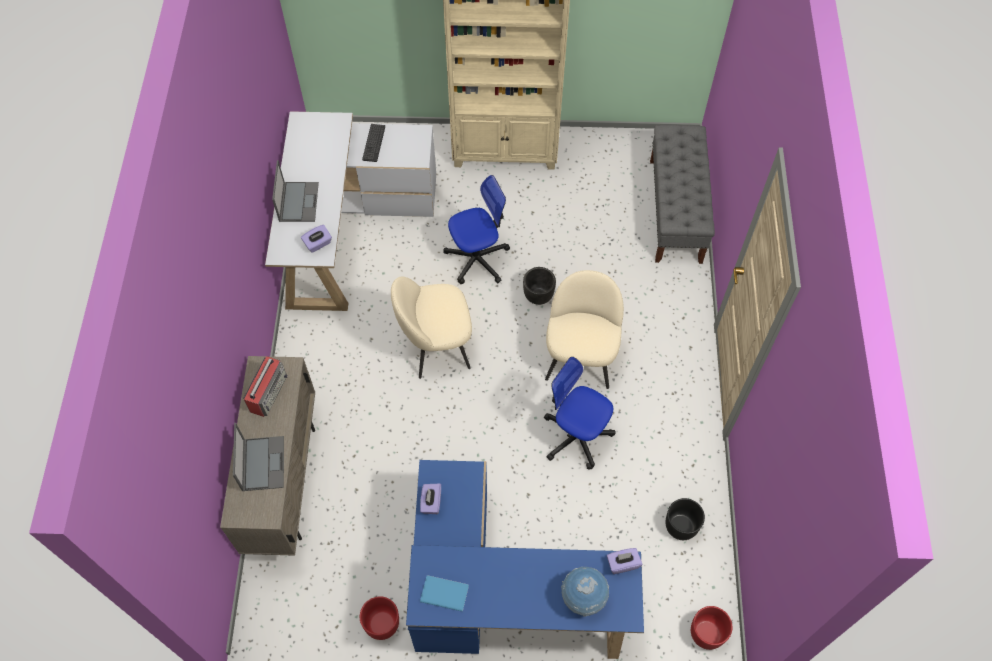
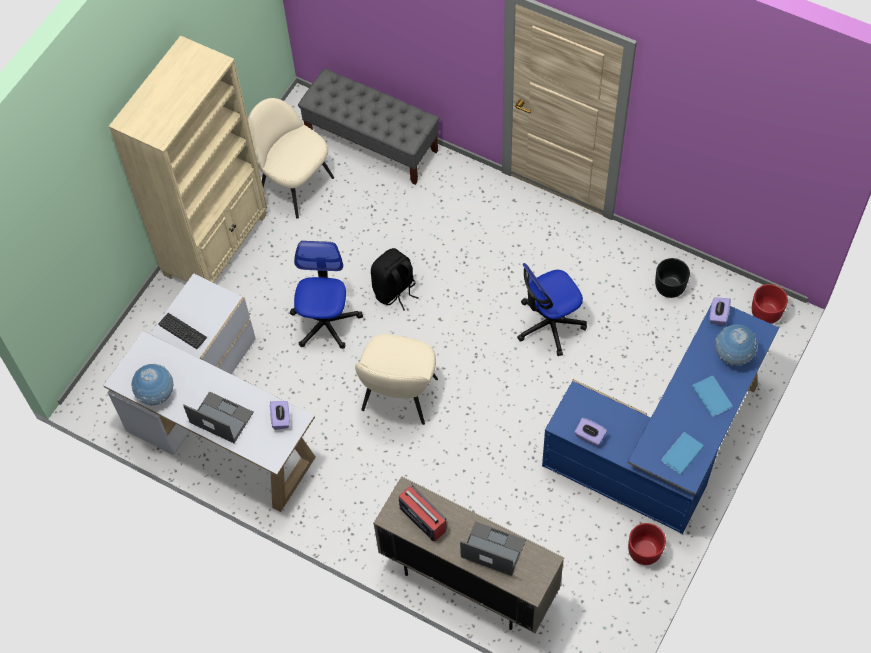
camera: 60 degrees left, 0 degrees up
(298, 149) = (156, 394): none -> globe
(525, 596) = (712, 395): none -> blue book
(538, 296) = (395, 291): black planter -> black backpack
(580, 359) = (477, 287): beige chair -> beige chair (294, 185)

